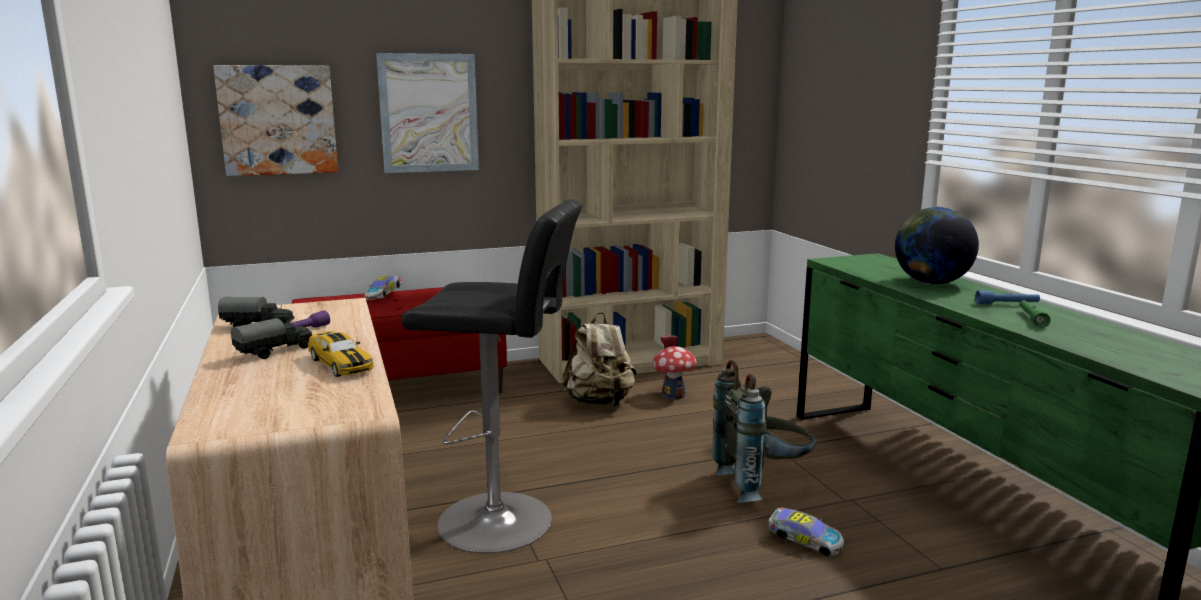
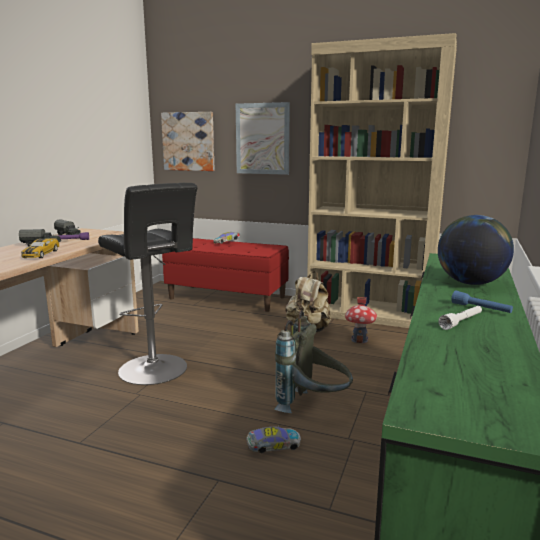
camera: 40 degrees right, 0 degrees up
(803, 542) = (273, 448): toy car -> toy car turned 90 degrees counterclockwise
(1031, 319) = (461, 322): green flashlight -> white flashlight

